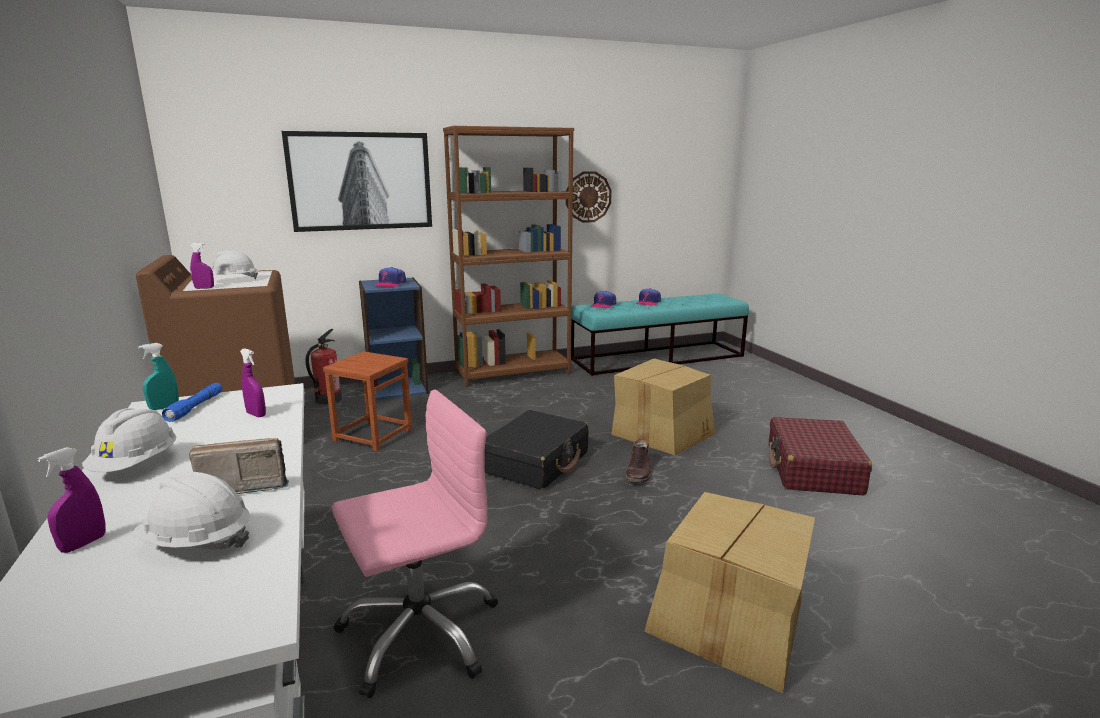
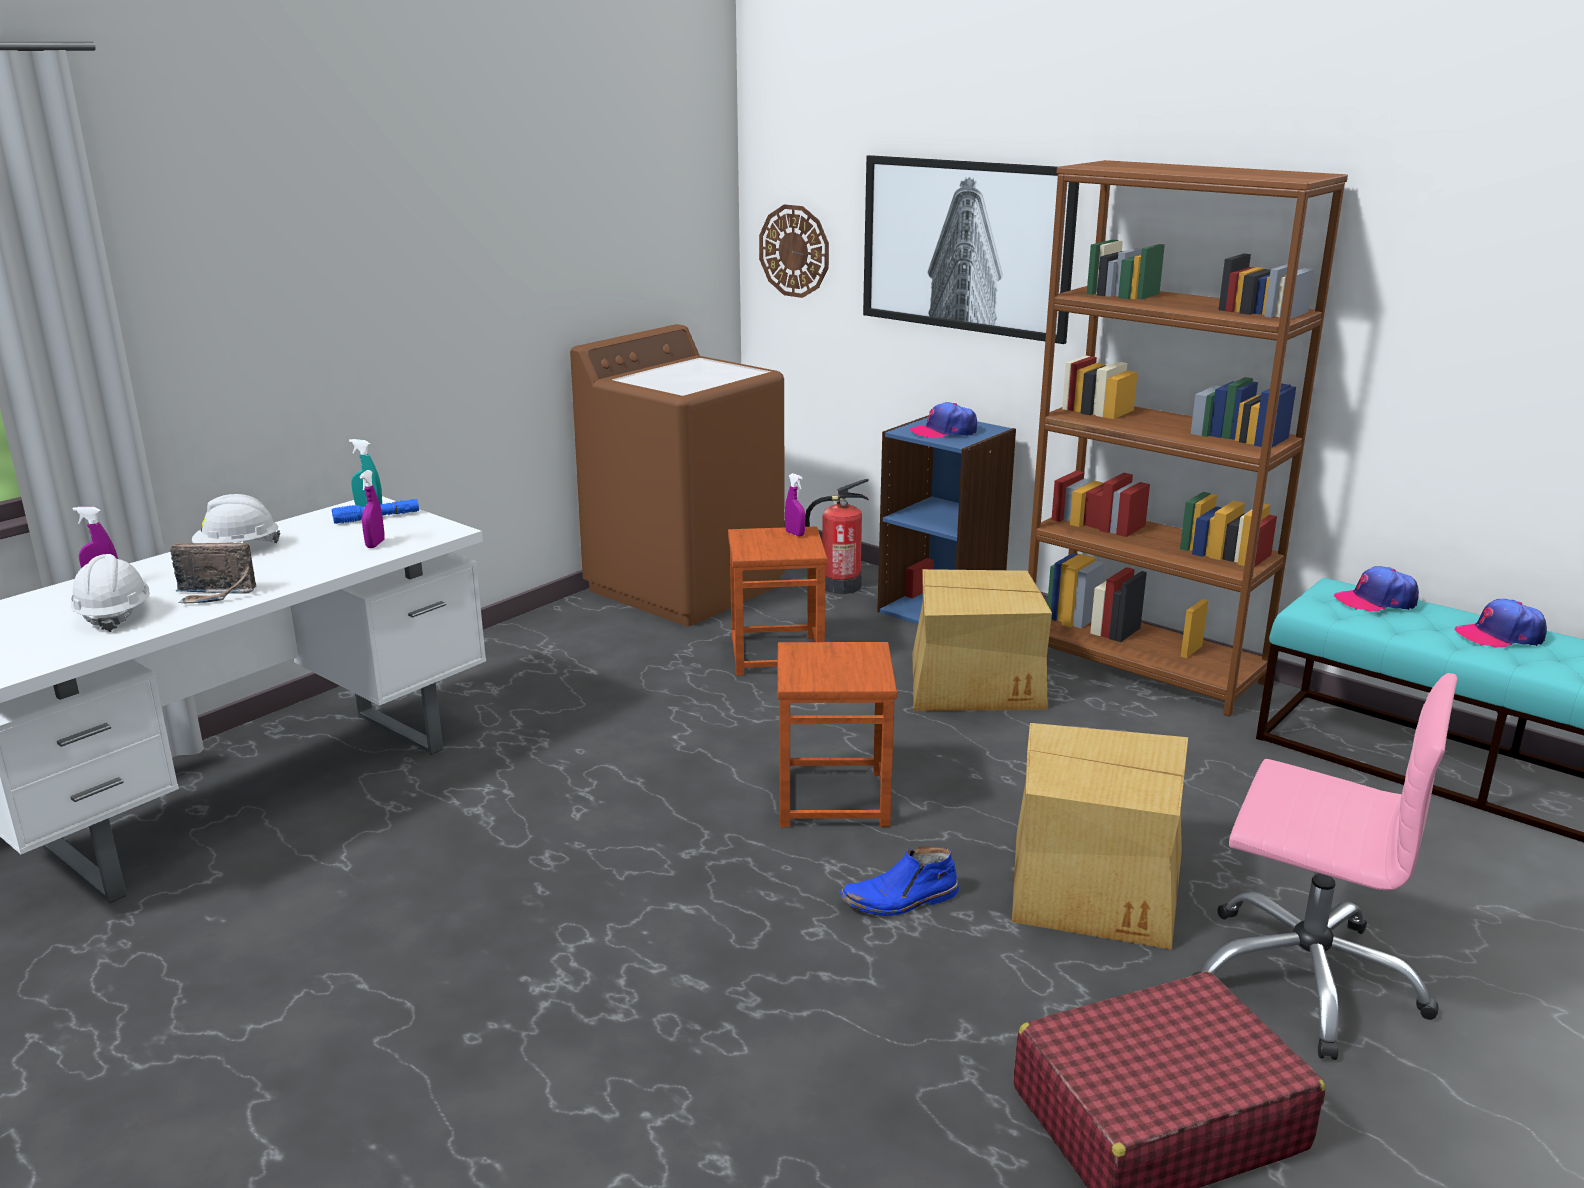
camera: 60 degrees right, 5 degrees up
(204, 288) = (634, 381): purple spray bottle -> purple spray bottle (795, 534)
(233, 280) = (686, 378): white hard hat -> none
(243, 486) = (215, 595): radio -> radio turned 135 degrees clockwise
(419, 632) = (387, 854): pink office chair -> pink office chair (1306, 978)
(536, 462) = (833, 797): black suitcase -> brown stool
(588, 197) = (1416, 338): wall clock -> wall clock (794, 251)
(638, 473) = (900, 900): brown boot -> blue boot
(729, 622) = (535, 1090): cardboard box -> cardboard box (972, 683)

